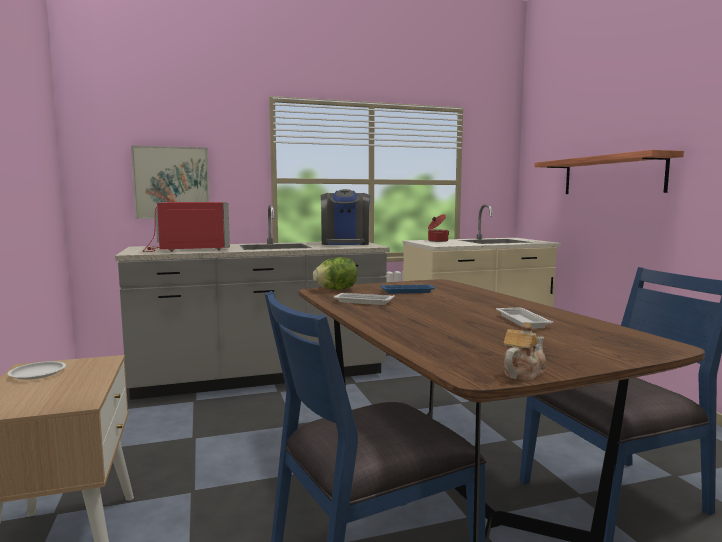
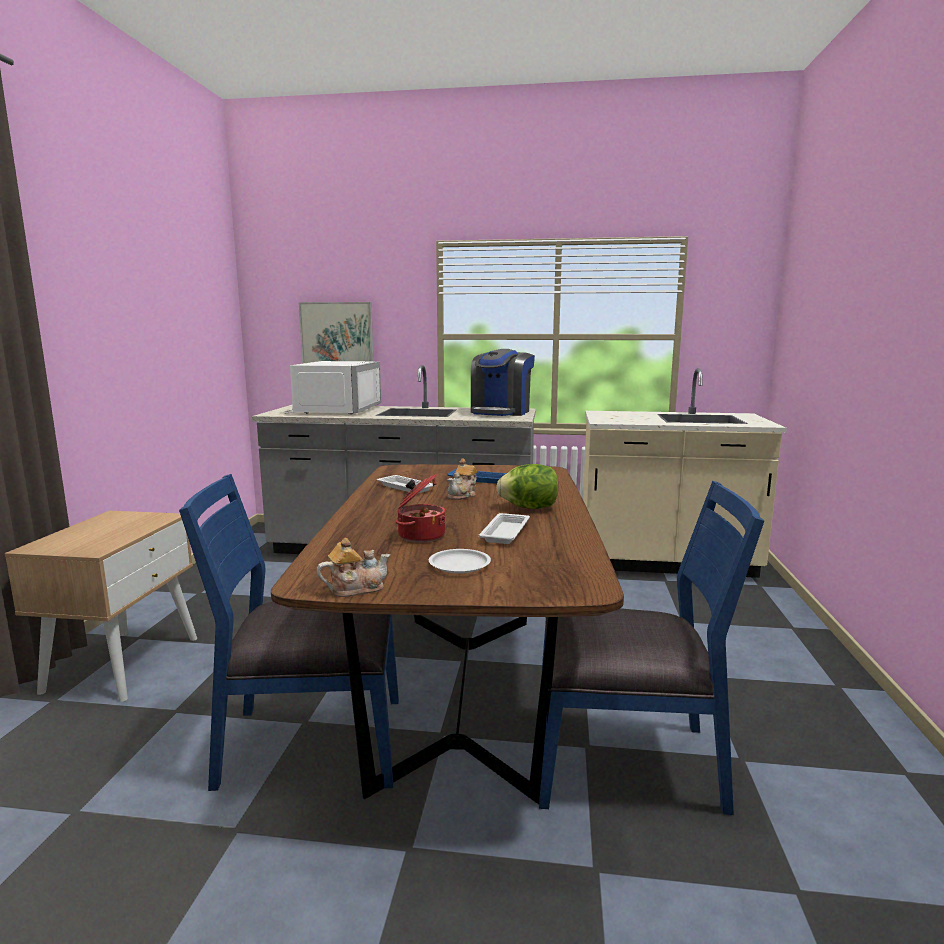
camera: 25 degrees right, 5 degrees up
(38, 373) = (109, 521): white plate -> white plate (460, 565)
(188, 248) = (332, 410): red microwave -> white microwave
(336, 289) = (415, 469): lettuce -> lettuce (529, 508)
(424, 302) = (463, 495): none -> teapot
(437, 241) = (622, 414): cooking pot -> cooking pot (420, 535)
(612, 175) = (850, 336): shelf -> none

